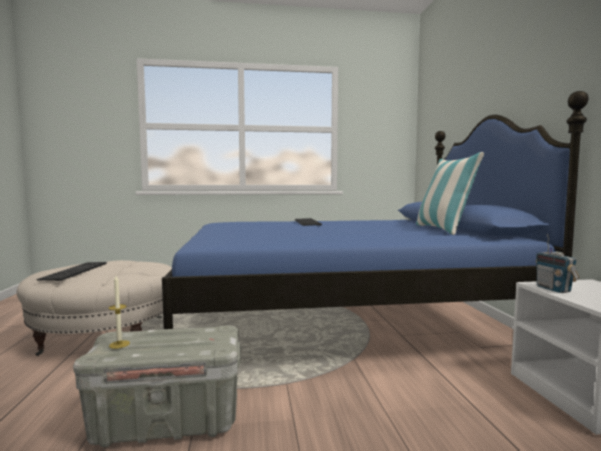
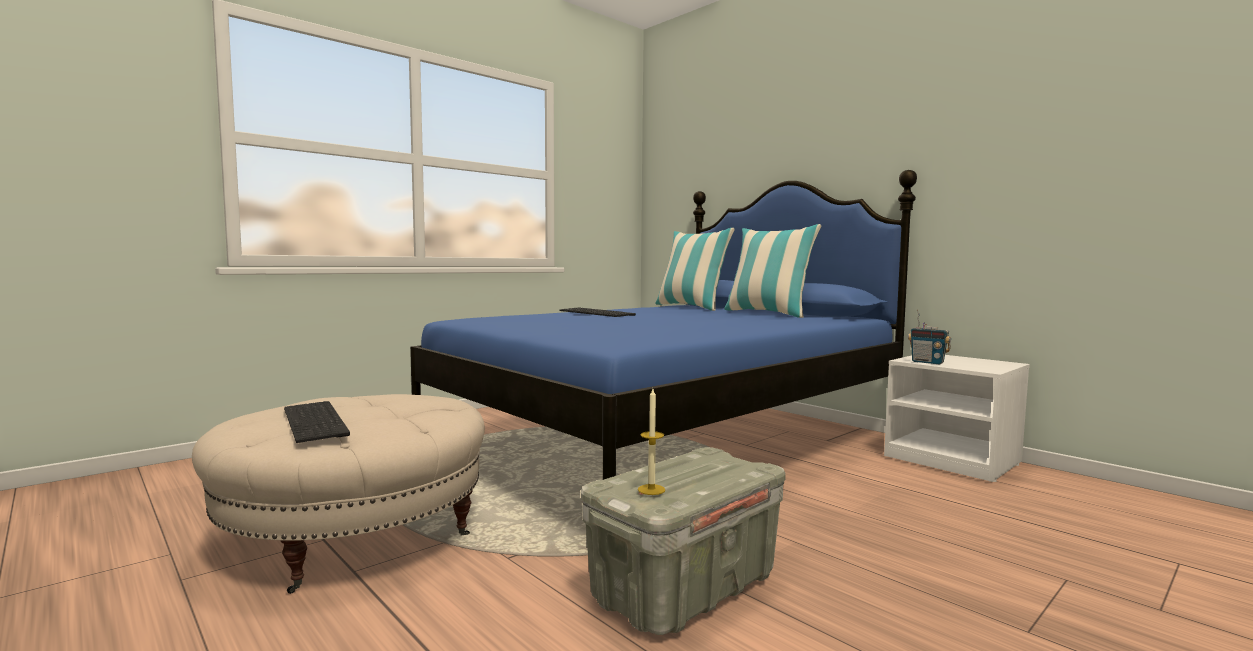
camera: 35 degrees left, 0 degrees up
(408, 221) = (691, 307): none -> pillow

